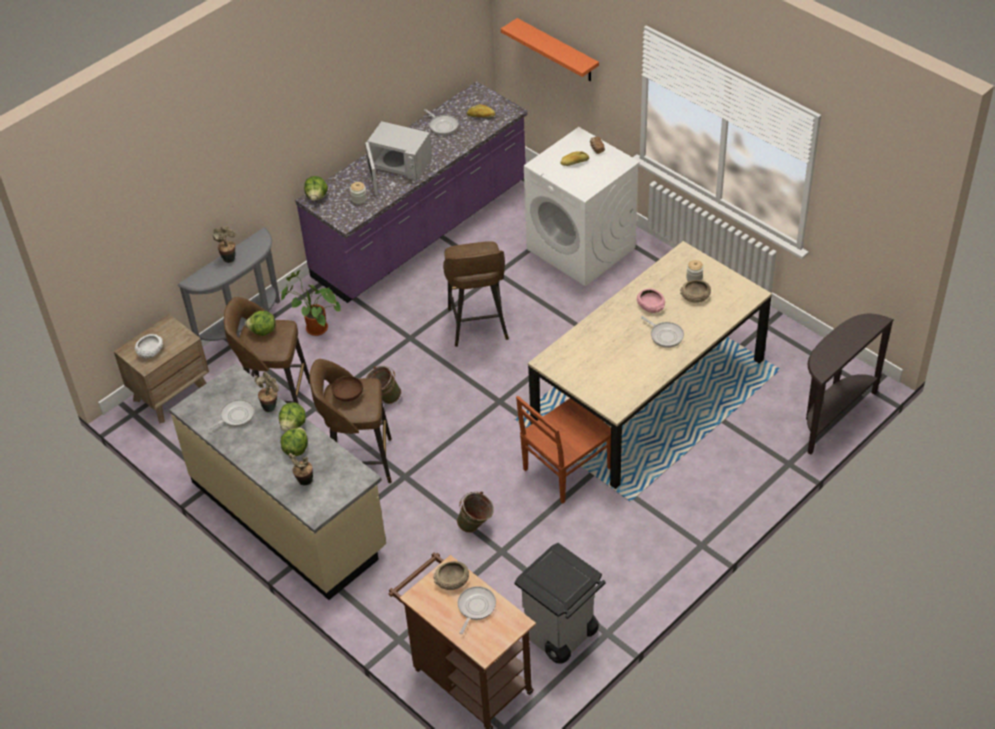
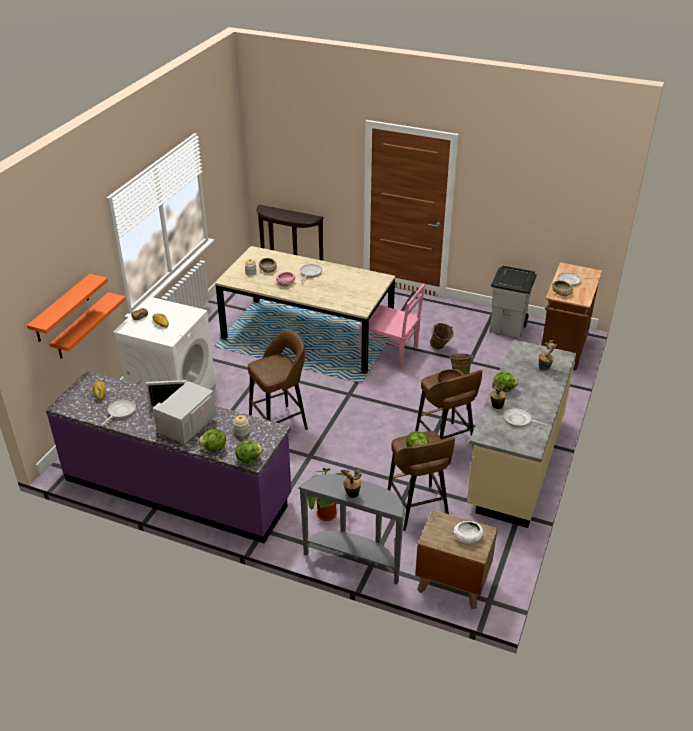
camera: 115 degrees left, 10 degrees down
(295, 449) = (523, 381): lettuce -> lettuce (214, 448)
(384, 399) = (380, 450): green bucket -> green bucket (440, 348)
(398, 165) = (185, 422): white microwave -> white microwave turned 150 degrees counterclockwise
(565, 470) = (390, 353): brown chair -> pink chair
(576, 93) = (82, 326): none -> orange shelf

